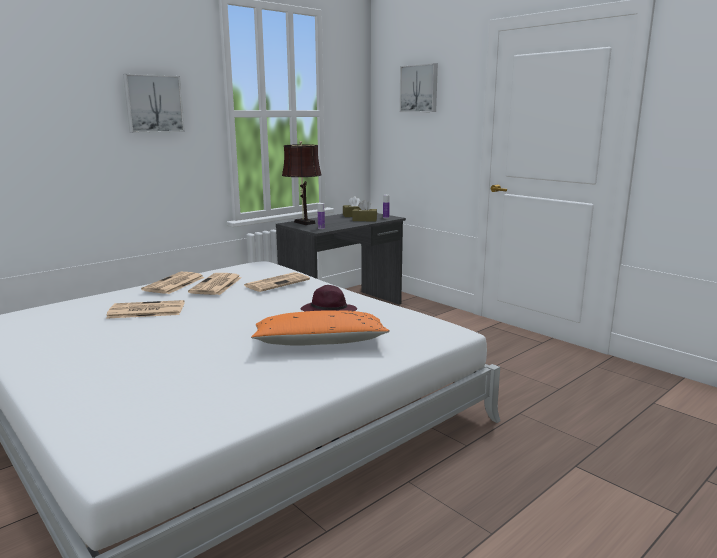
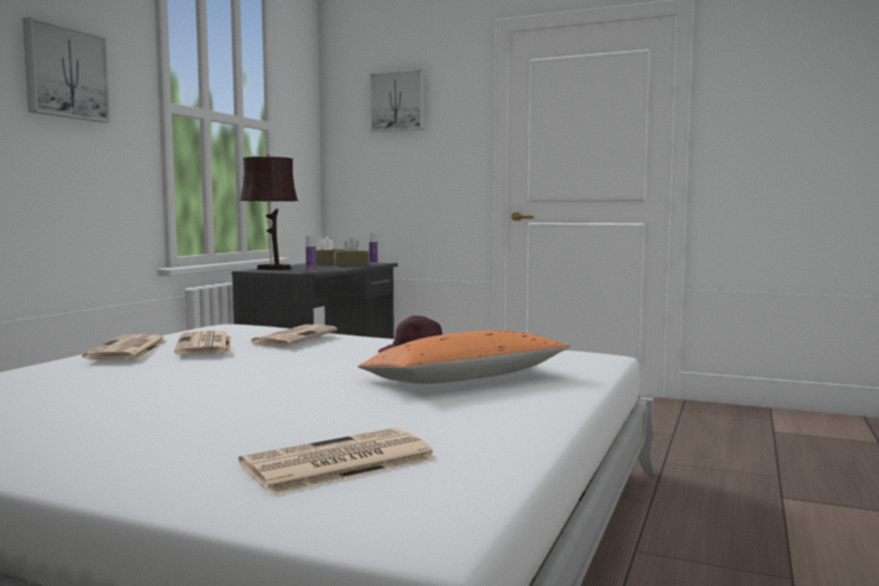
camera: 25 degrees left, 10 degrees down
(145, 310) = (129, 378): newspaper -> newspaper (337, 463)

